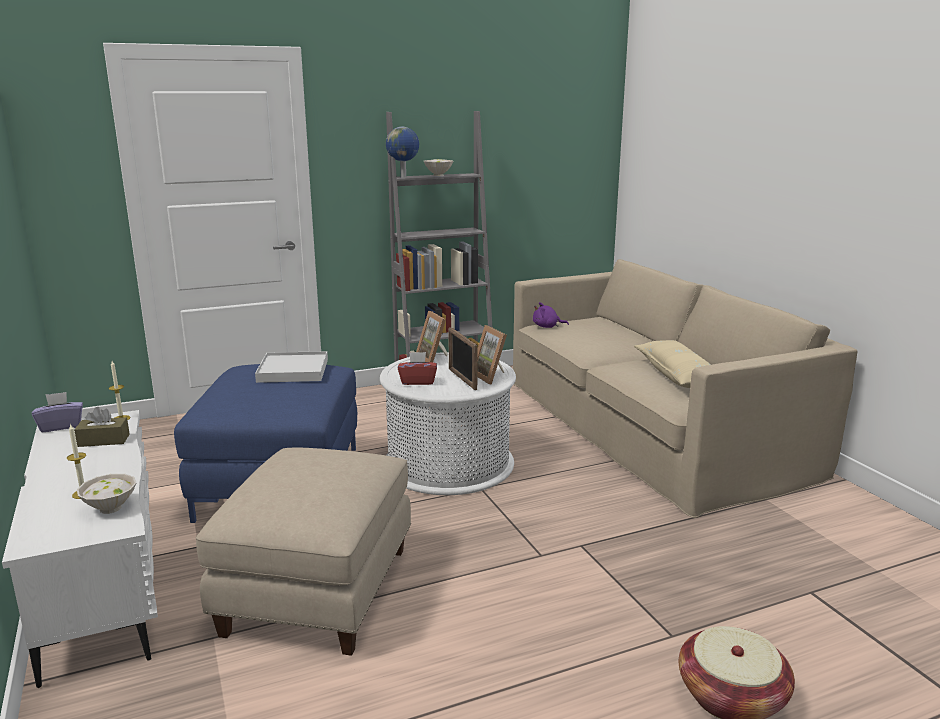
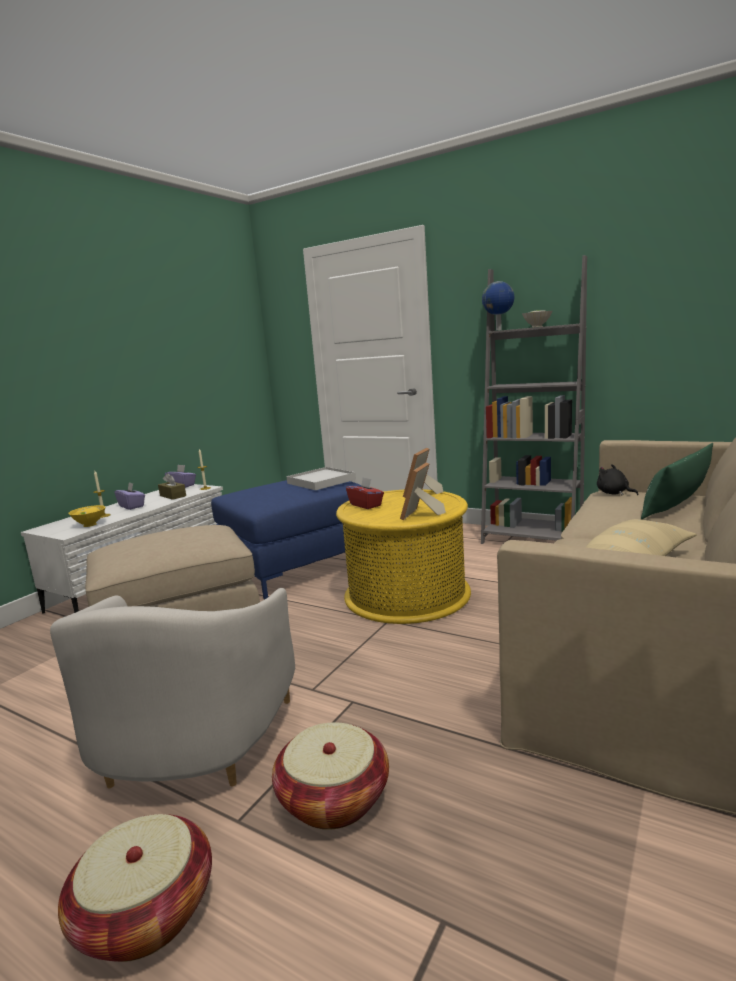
camera: 55 degrees right, 5 degrees down
(84, 470) = (132, 506): none -> purple tissue box
(109, 509) = (89, 525): white bowl -> yellow bowl
(449, 464) = (407, 594): white coffee table -> yellow coffee table
(462, 379) = (396, 511): picture frame -> none
(547, 327) = (614, 493): purple plush toy -> black plush toy
(552, 633) = (192, 745): none -> white armchair
(604, 328) = (675, 506): none -> green pillow
(685, 591) = (334, 798): none -> basket

